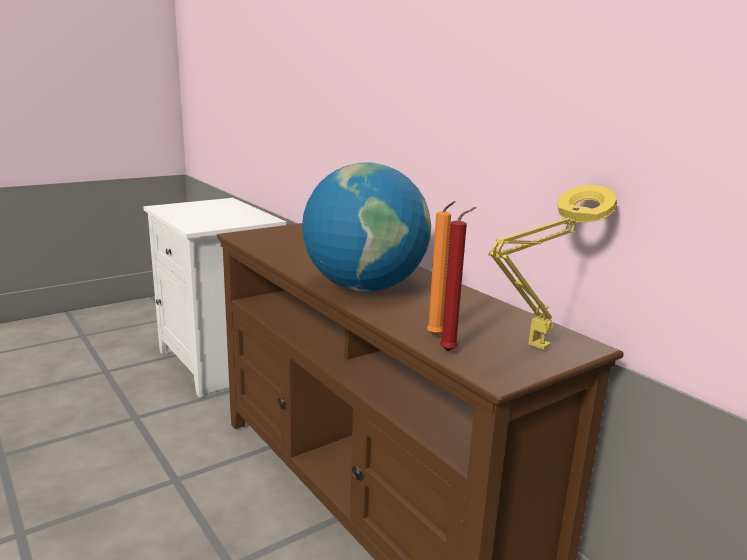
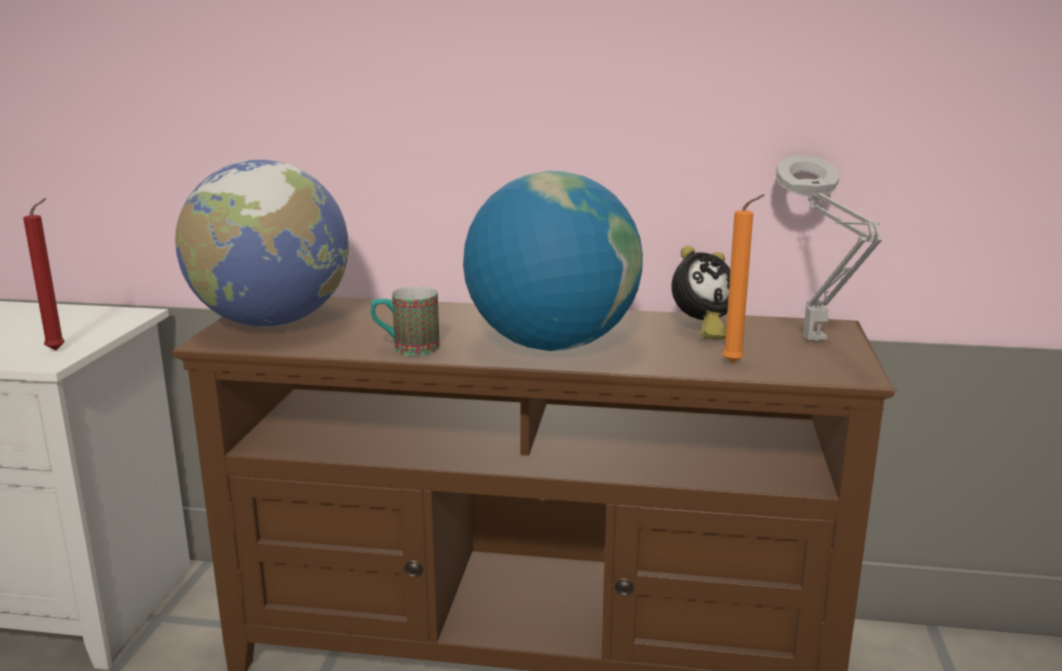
camera: 45 degrees left, 0 degrees up
(279, 235) = (271, 323): none -> globe
(295, 264) = (406, 348): none -> mug
(451, 351) = (778, 370): red candle -> red candle (59, 349)
(477, 312) = (701, 330): none -> alarm clock
(535, 349) = (816, 342): yellow table lamp -> grey table lamp

